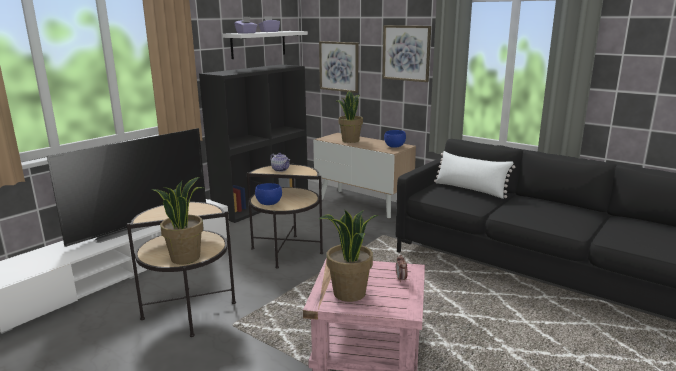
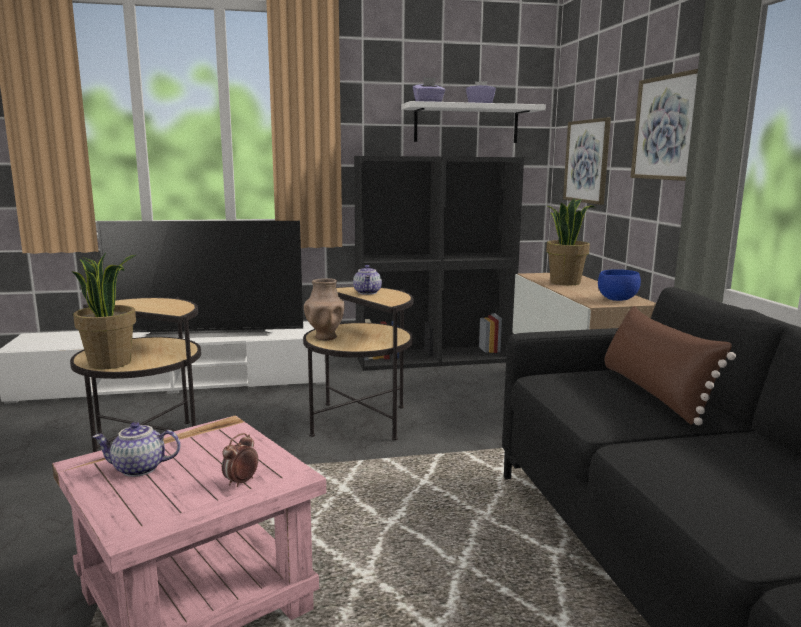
camera: 40 degrees right, 5 degrees down
(269, 204) = (325, 337): blue bowl -> brown vase
(349, 294) = (138, 469): potted plant -> teapot
(470, 189) = (653, 392): white pillow -> brown pillow

